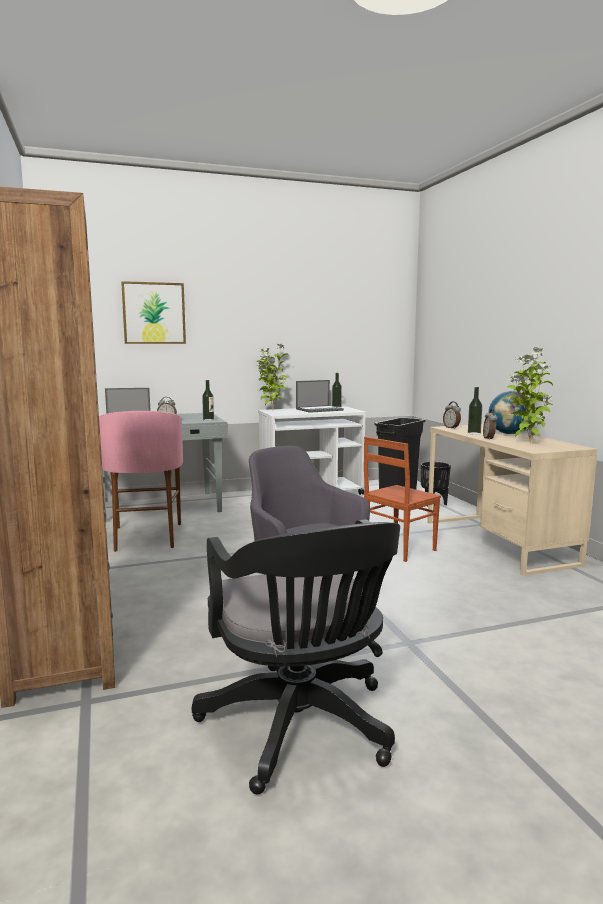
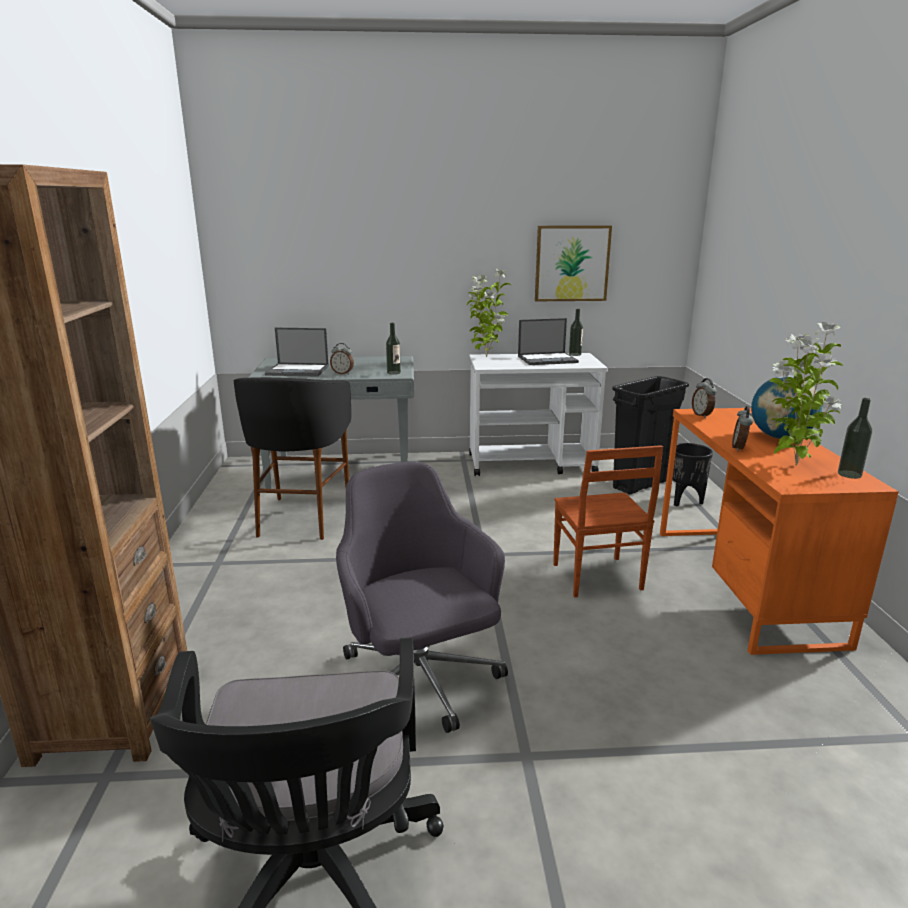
camera: 15 degrees right, 10 degrees up
(146, 537) = (302, 518): pink stool -> black stool
(154, 313) = (339, 229): picture -> picture (572, 263)
(398, 548) = (596, 578): brown chair -> brown chair turned 75 degrees counterclockwise
(474, 433) = (726, 431): bottle -> bottle (849, 474)
(497, 542) = (743, 583): beige desk -> orange desk

